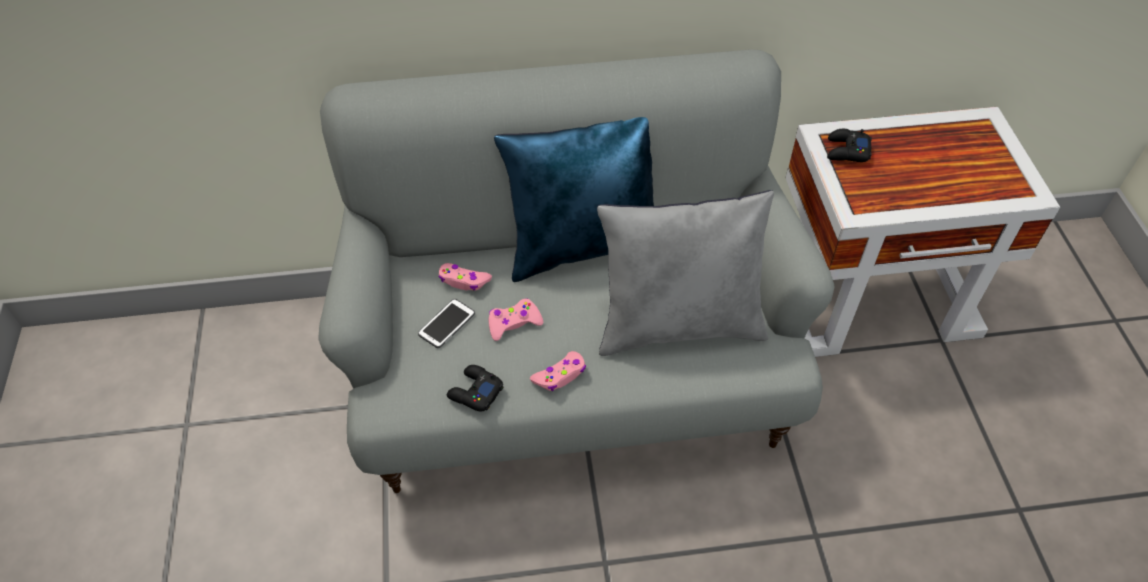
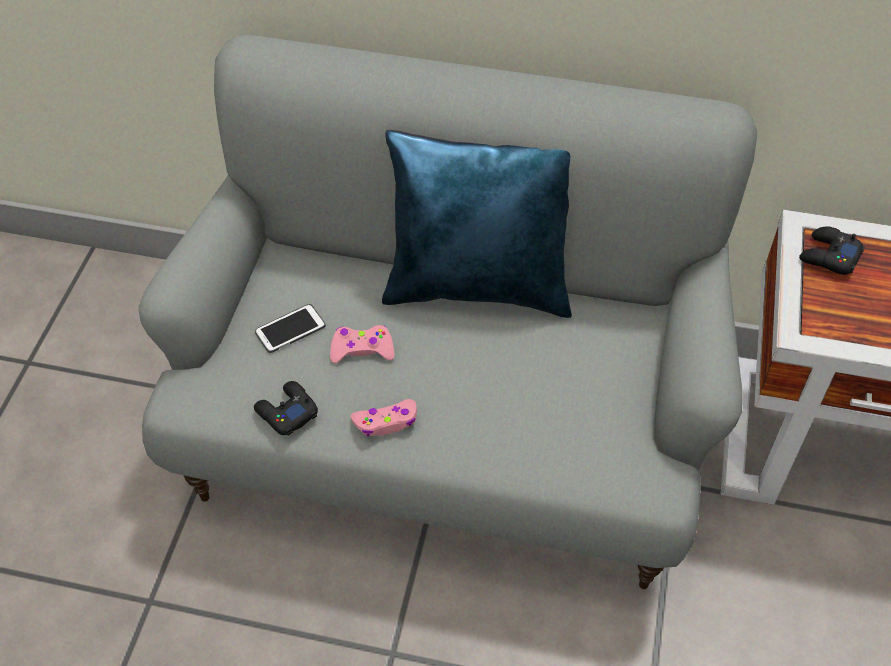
camera: 20 degrees right, 0 degrees up
(464, 281) = (330, 288): pink game controller -> none
(679, 324) = (547, 405): grey pillow -> none

